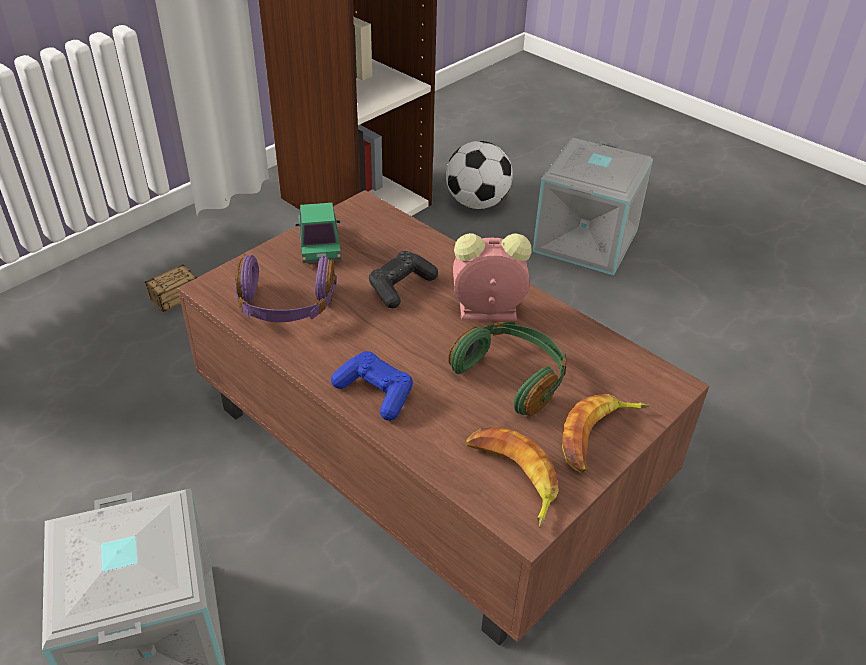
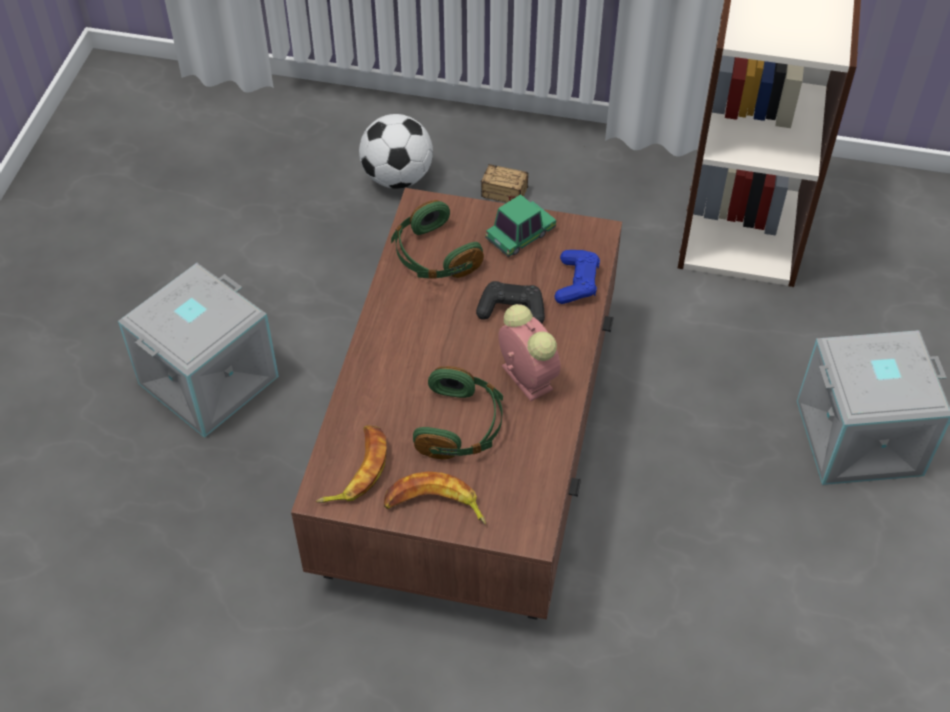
camera: 60 degrees right, 10 degrees up
(286, 306) = (433, 256): purple headphones -> green headphones
(375, 392) = (383, 354): blue game controller -> blue game controller (577, 283)
(477, 203) = (834, 320): football -> football (398, 178)

